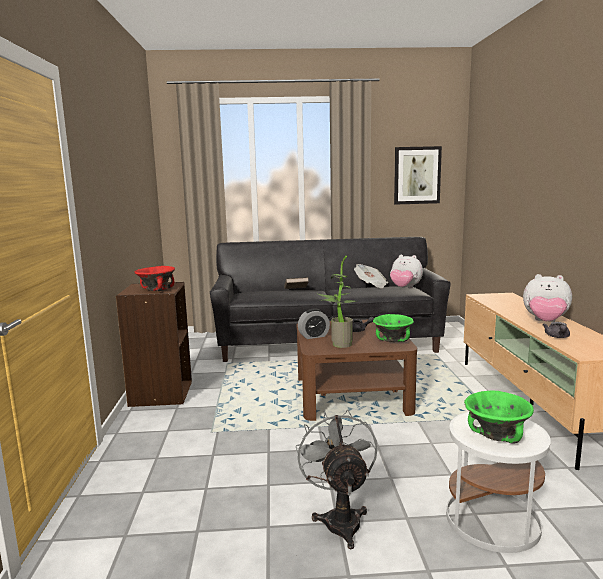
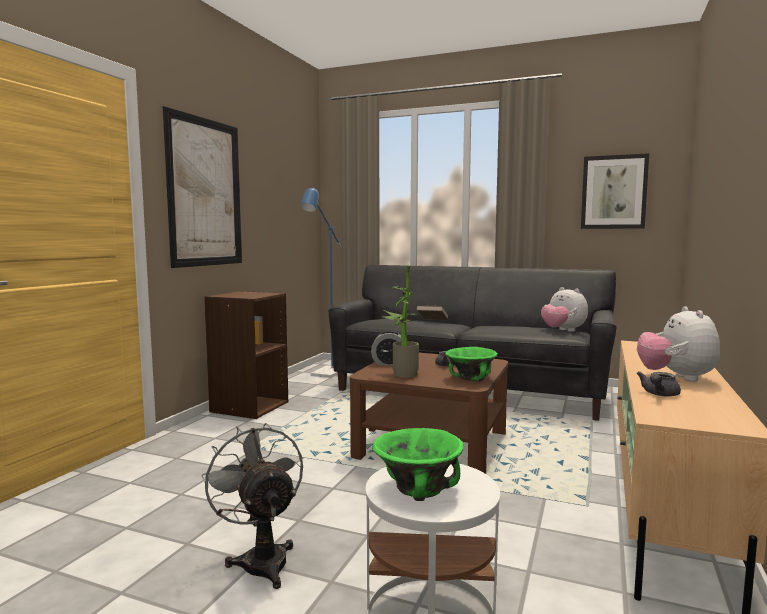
camera: 25 degrees right, 5 degrees down
(104, 190) = (205, 192): none -> picture
(157, 290) = (246, 295): red bowl -> none
(191, 348) = (325, 374): none -> blue floor lamp
(340, 519) = (261, 559): grey fan -> grey fan turned 45 degrees counterclockwise
(371, 285) = (524, 324): newspaper -> none
(545, 322) = (676, 378): plush toy -> plush toy turned 45 degrees clockwise

